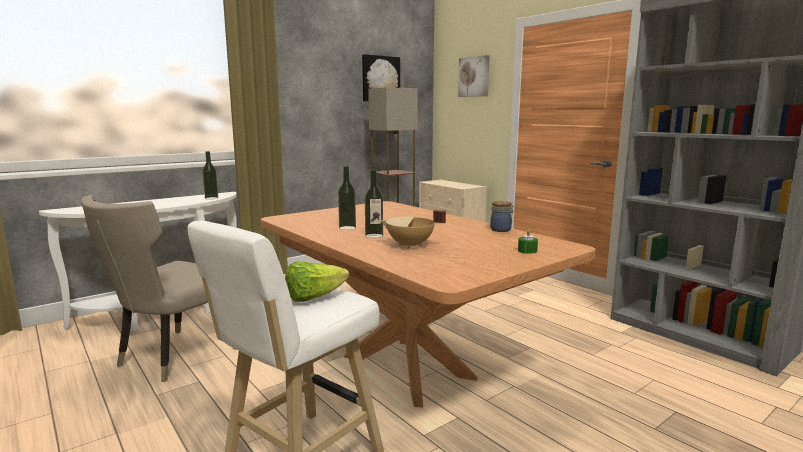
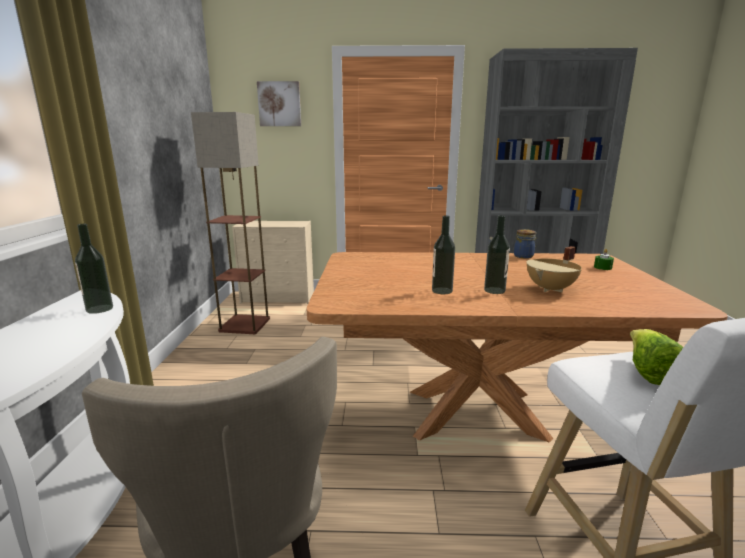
camera: 50 degrees left, 5 degrees up
(380, 79) = (178, 99): picture -> none

